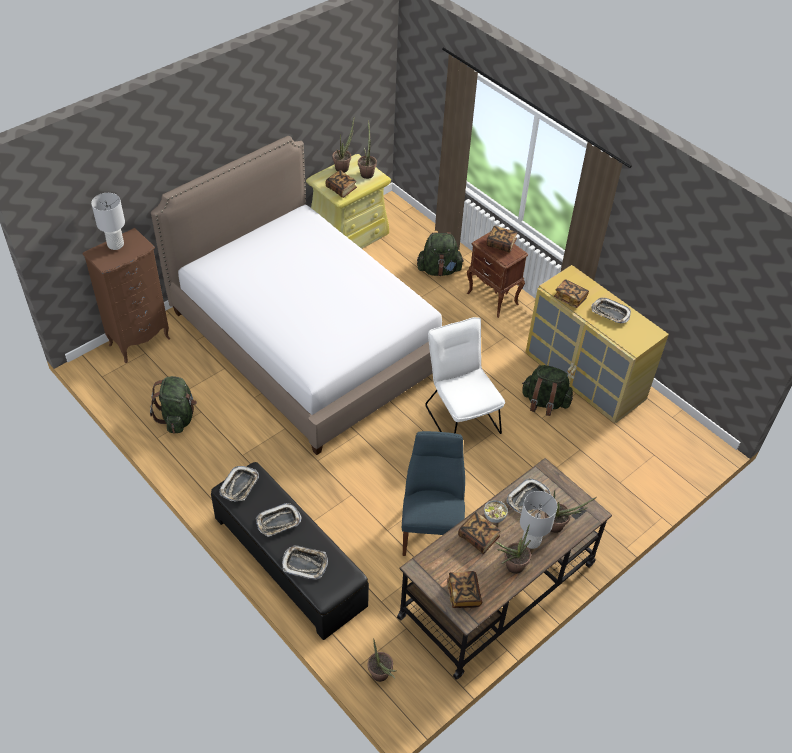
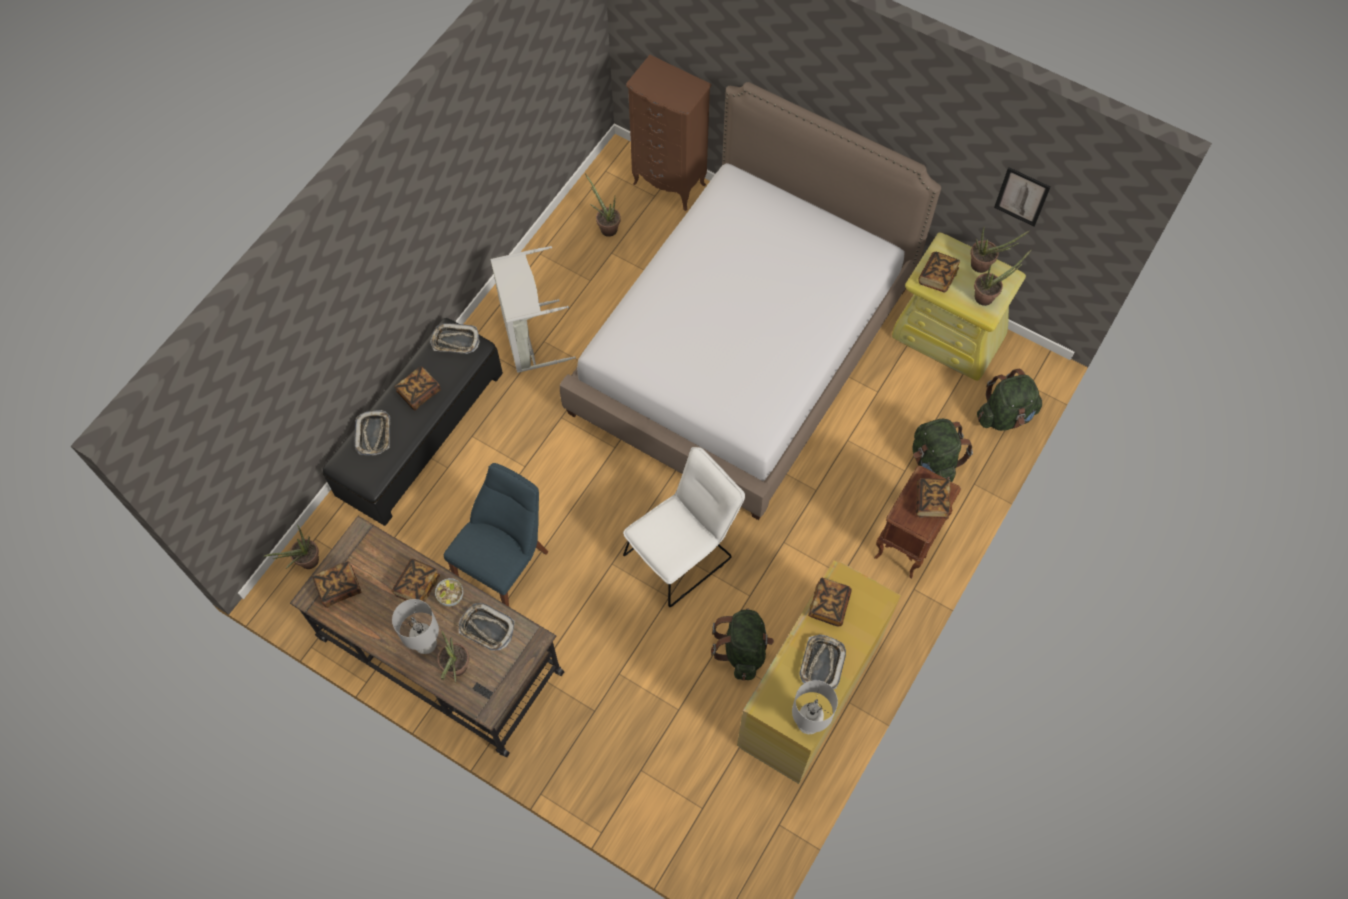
camera: 75 degrees right, 15 degrees up
(116, 246) = (672, 79): grey table lamp -> grey table lamp (808, 723)
(177, 417) = (574, 261): green backpack -> green backpack (1005, 415)
(234, 464) = (529, 338): none -> grey laundry basket
(278, 522) = (419, 393): tray -> book
(338, 101) = (1022, 196): none -> picture
(431, 527) = (505, 562): blue chair -> blue chair turned 45 degrees counterclockwise
(511, 567) = (386, 630): potted plant -> potted plant (606, 227)

